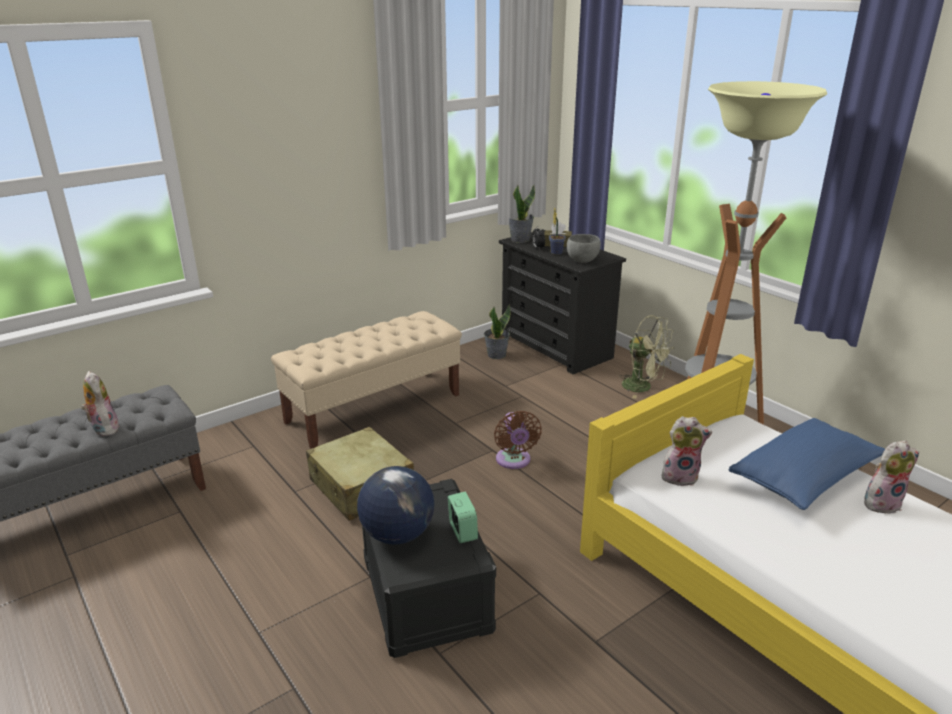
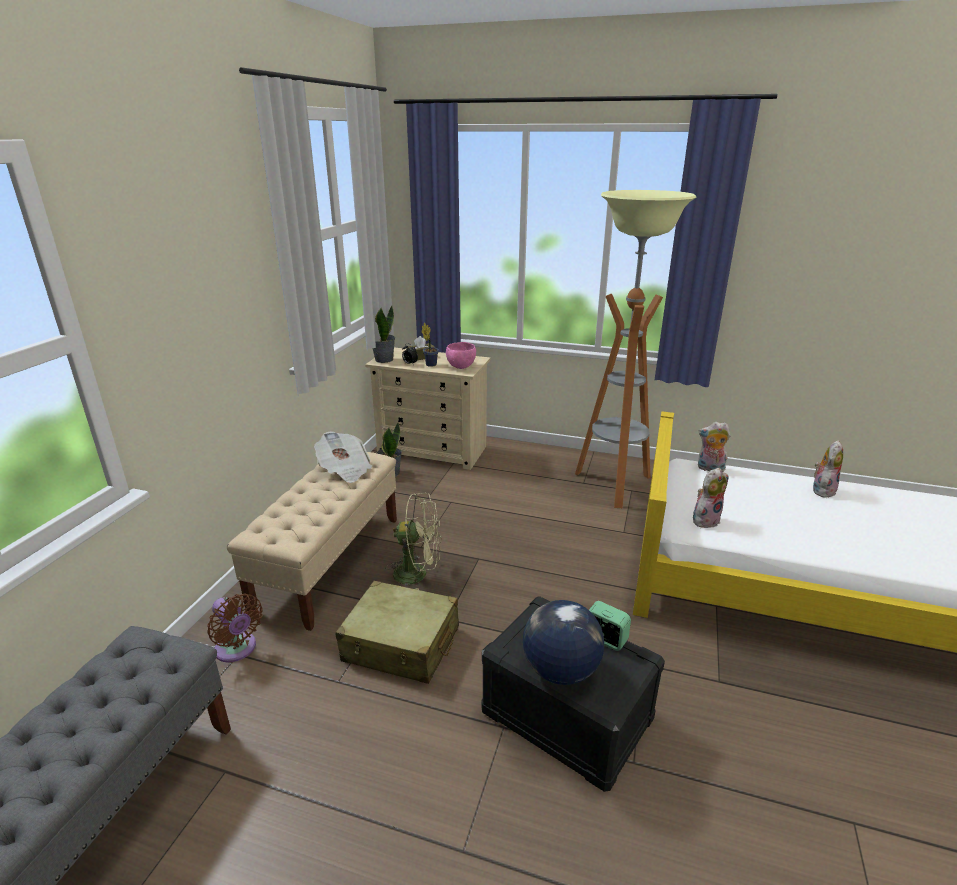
camera: 35 degrees left, 0 degrees up
(103, 428) = (108, 719): plush toy -> plush toy (709, 469)
(406, 328) = (345, 470): none -> newspaper
(514, 461) = (505, 561): brown fan -> brown fan (237, 649)
(556, 347) = (433, 451): black dresser -> beige dresser
(582, 260) = (460, 366): grey bowl -> pink bowl
(643, 387) = (532, 463): green fan -> green fan (418, 573)
(804, 479) = (768, 490): blue pillow -> none

